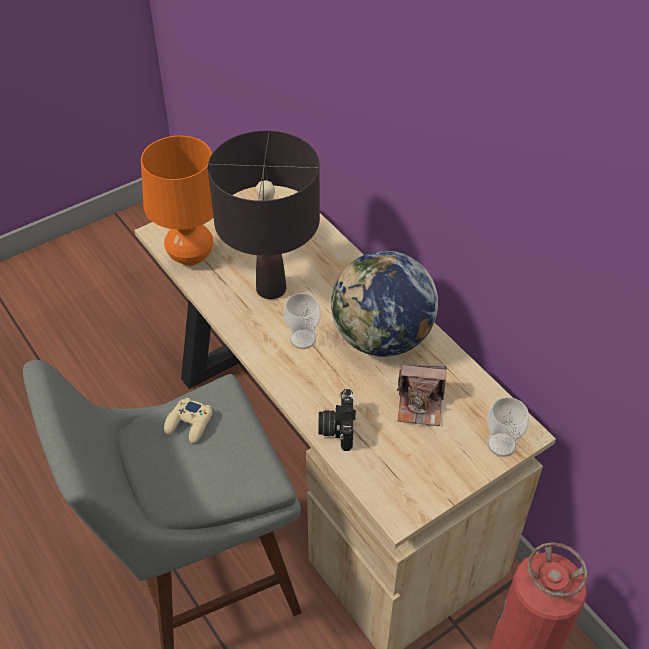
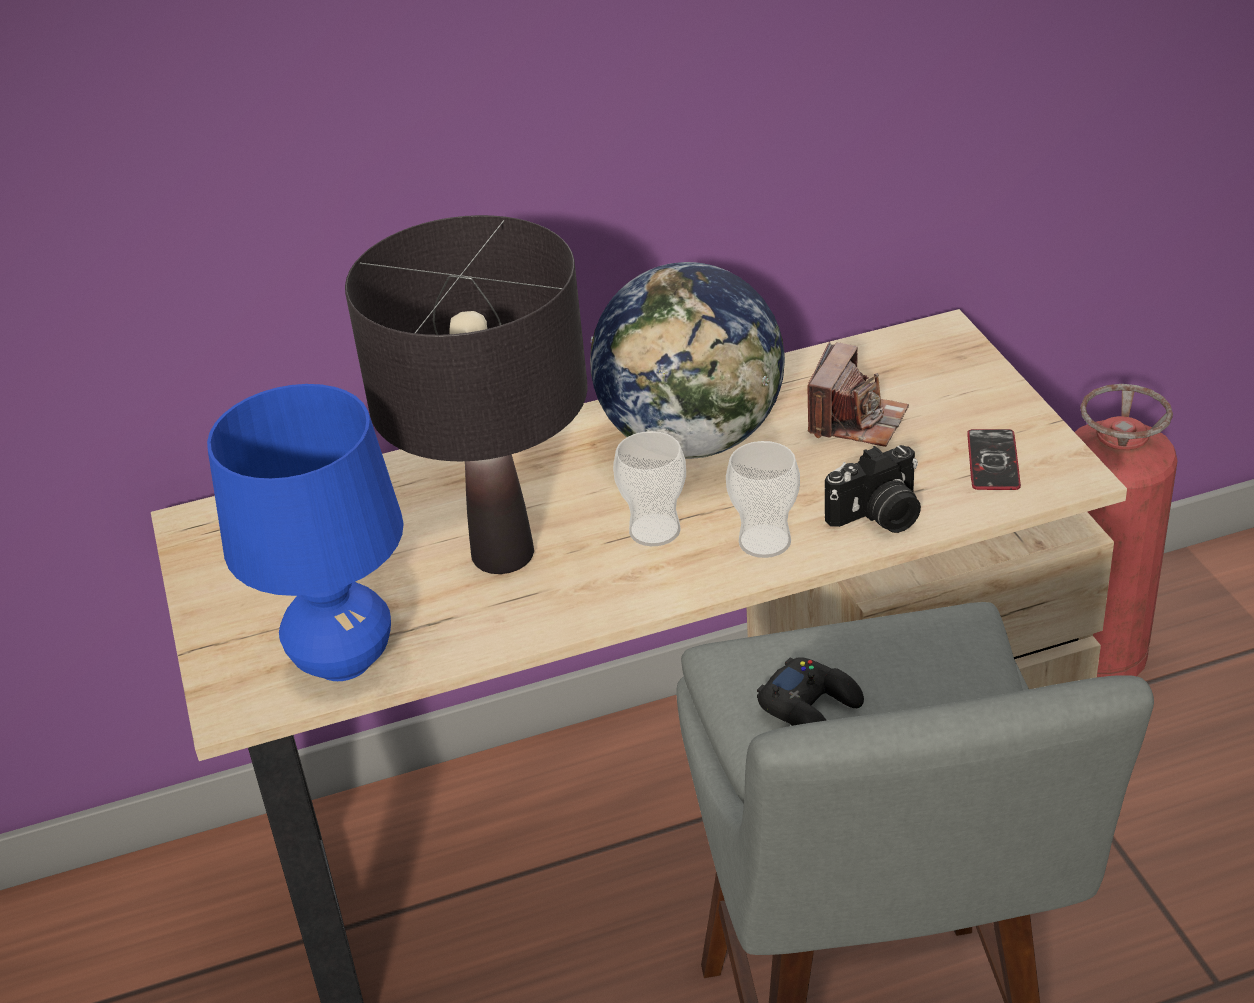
camera: 70 degrees left, 10 degrees down
(189, 424) = (811, 707): beige game controller -> black game controller
(191, 256) = (344, 660): orange table lamp -> blue table lamp
(337, 428) = (878, 516): camera -> camera turned 45 degrees counterclockwise
(401, 474) = (993, 461): none -> phone
(501, 445) = (959, 356): cup -> cup (764, 541)

